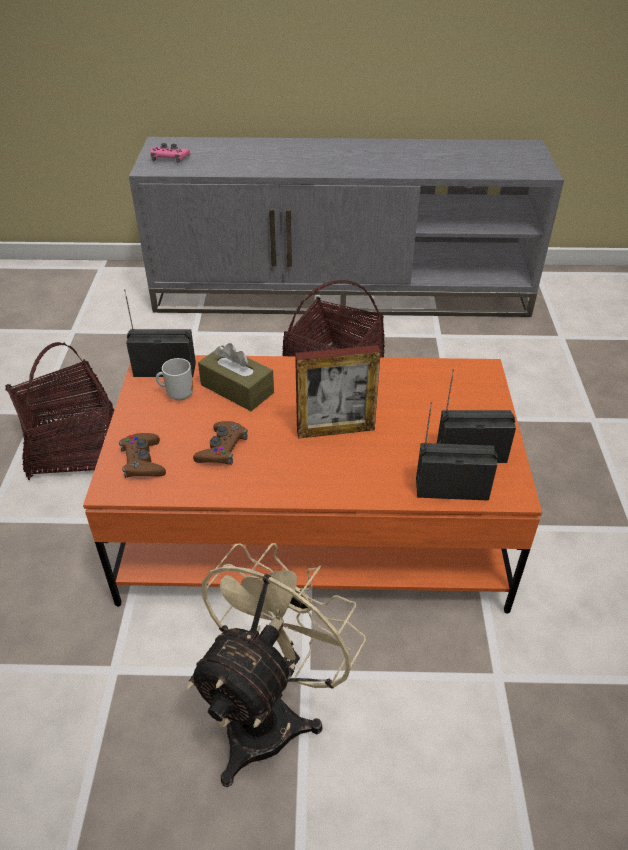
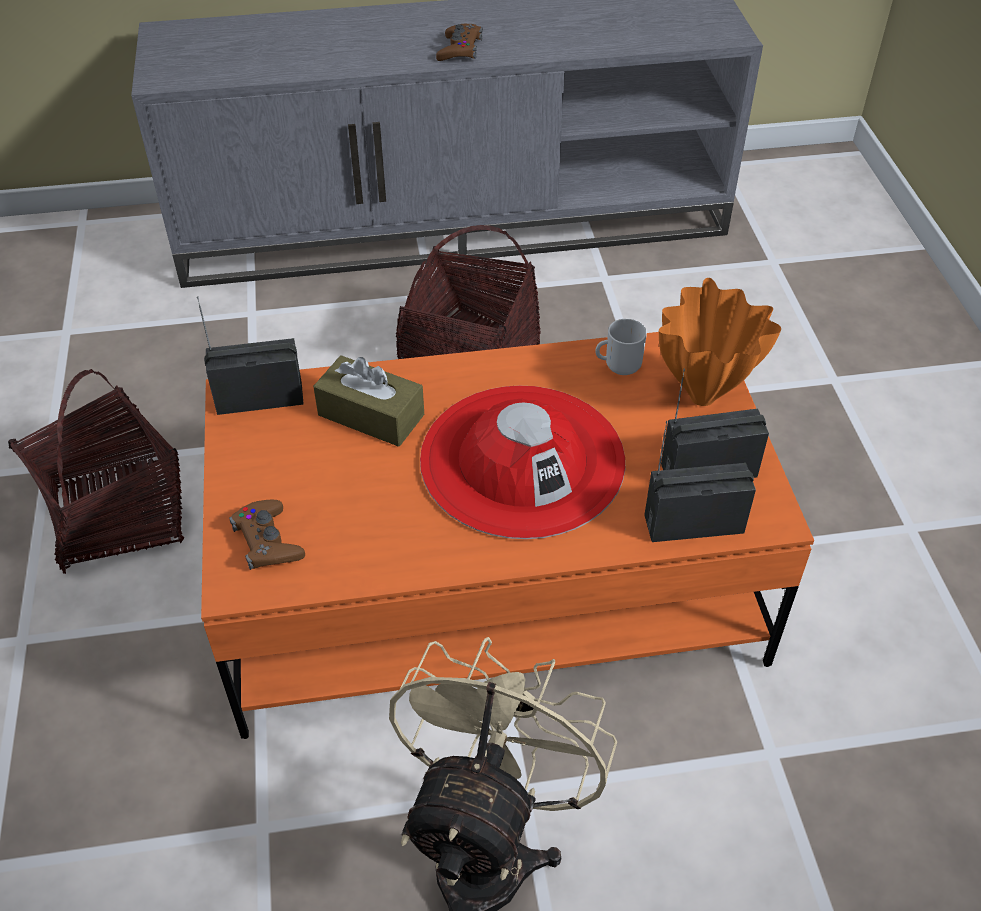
camera: 10 degrees left, 5 degrees up
(170, 158) = (186, 58): pink game controller -> none
(178, 394) = (290, 434): mug -> mug (619, 367)
(222, 448) = (373, 507): brown game controller -> brown game controller (460, 49)
(335, 430) = (522, 460): picture frame -> red hat
(477, 405) = (702, 399): none -> orange vase

